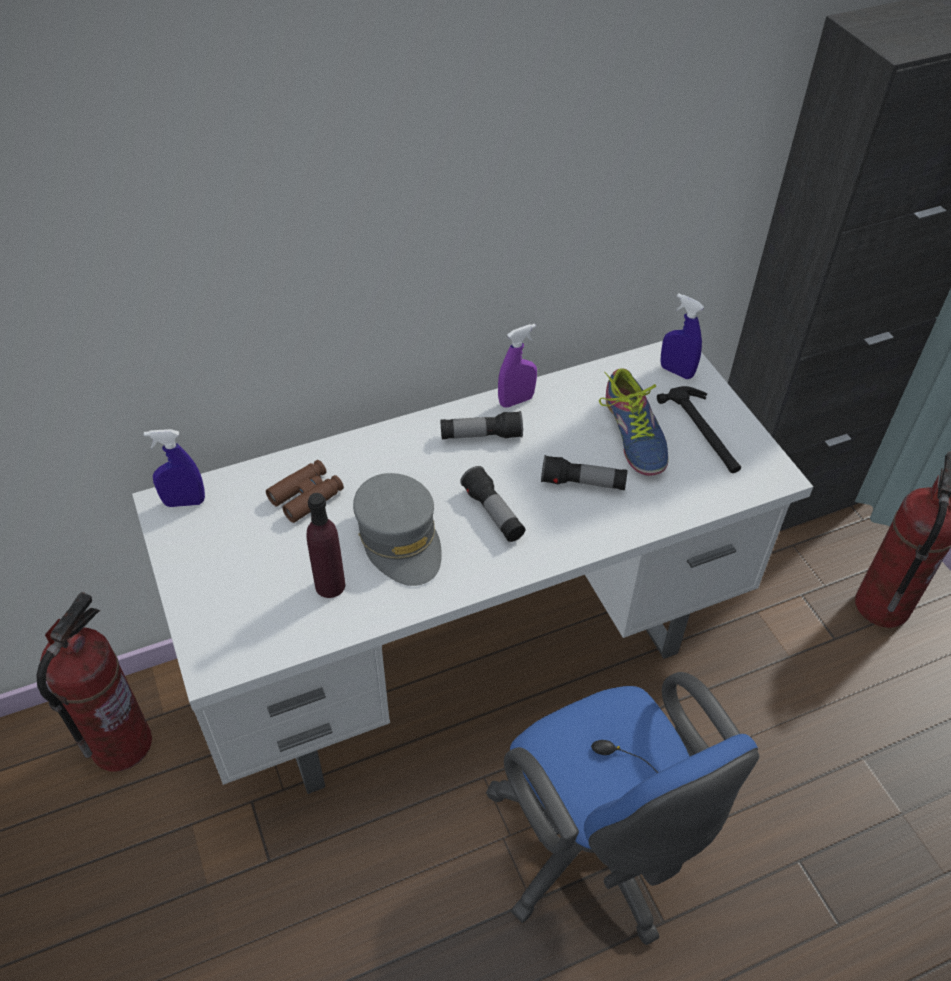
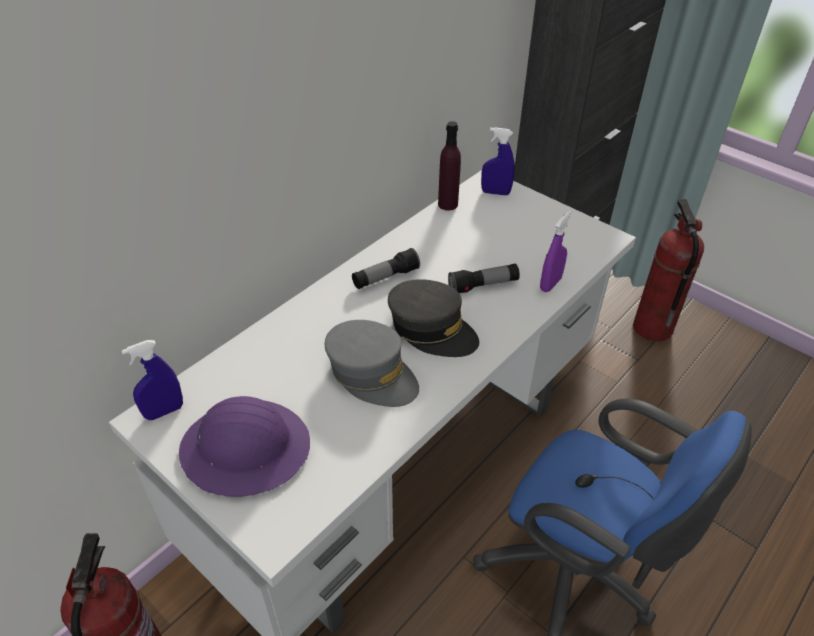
camera: 25 degrees left, 5 degrees down
(236, 568) = (245, 448): none -> purple hard hat
(306, 496) = (272, 368): brown binoculars -> none
(330, 585) = (337, 430): purple bottle -> purple bottle (448, 204)
(493, 513) = (432, 329): flashlight -> grey cap
(516, 401) = (395, 245): purple spray bottle -> purple spray bottle (550, 284)
(634, 434) = (496, 242): shoe -> none
(704, 431) = (542, 225): hammer -> none

